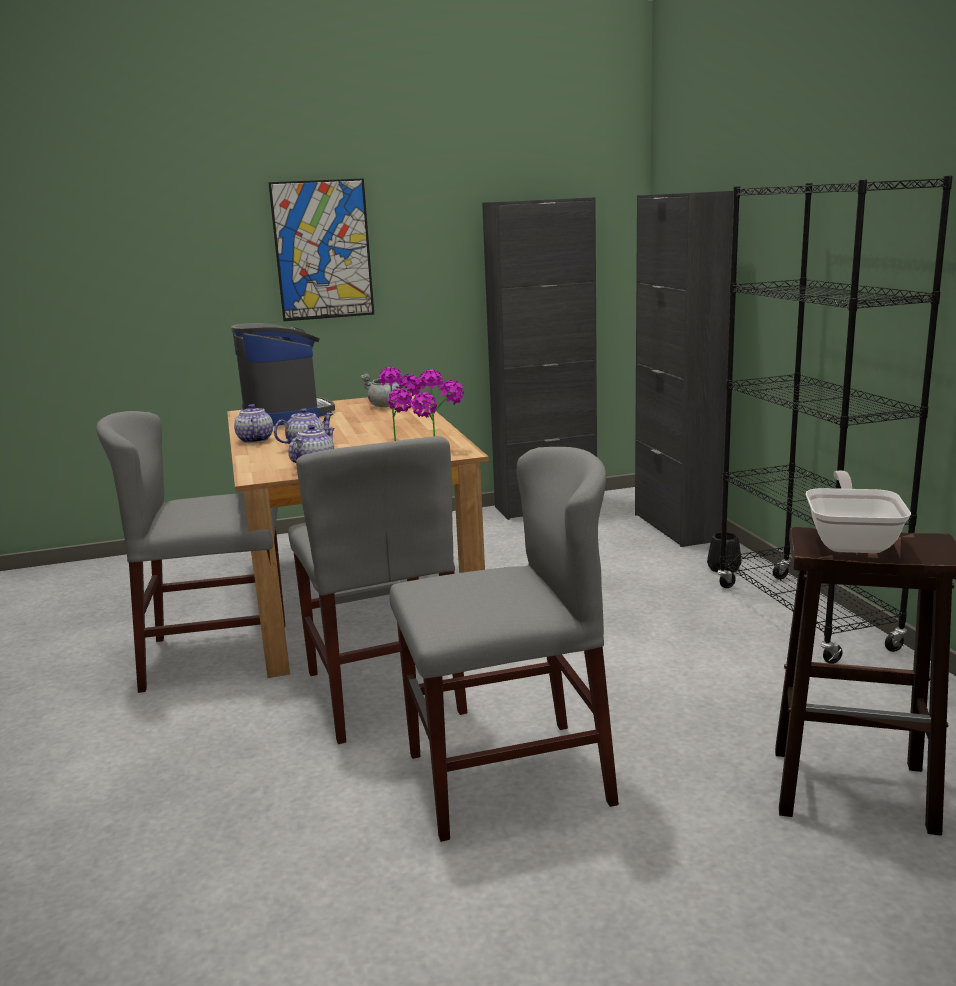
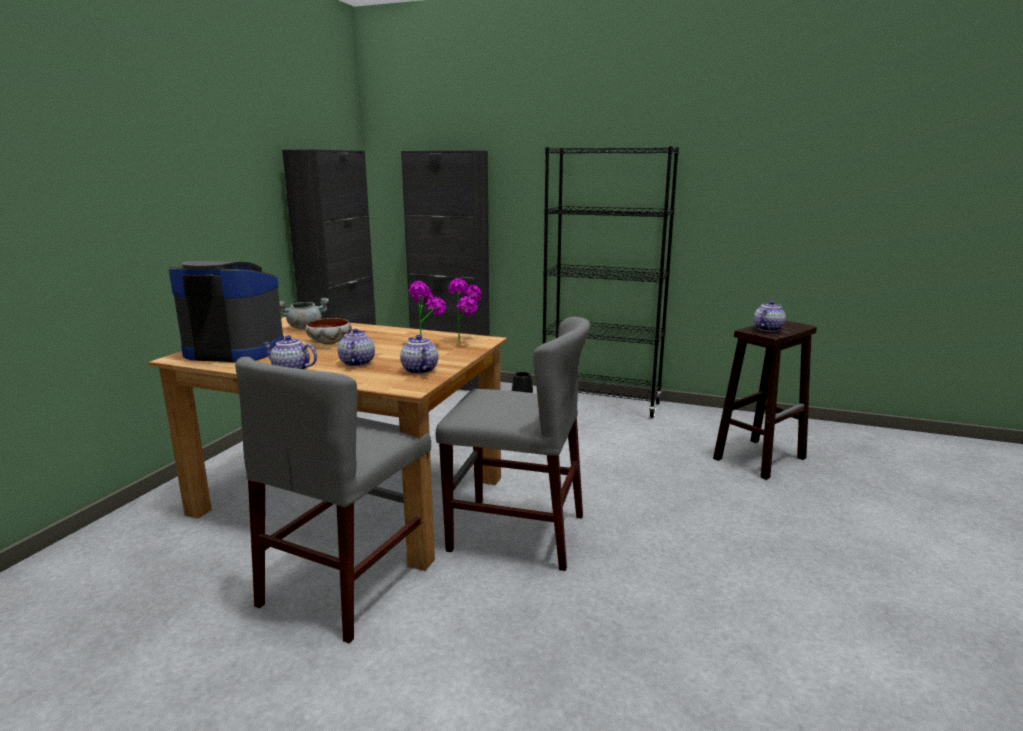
camera: 55 degrees left, 0 degrees up
(323, 250) = (170, 188): picture -> none
(353, 424) = (330, 343): none -> bowl
(508, 778) = (669, 529): grey chair -> none
(851, 541) = (768, 329): frying pan -> teapot

